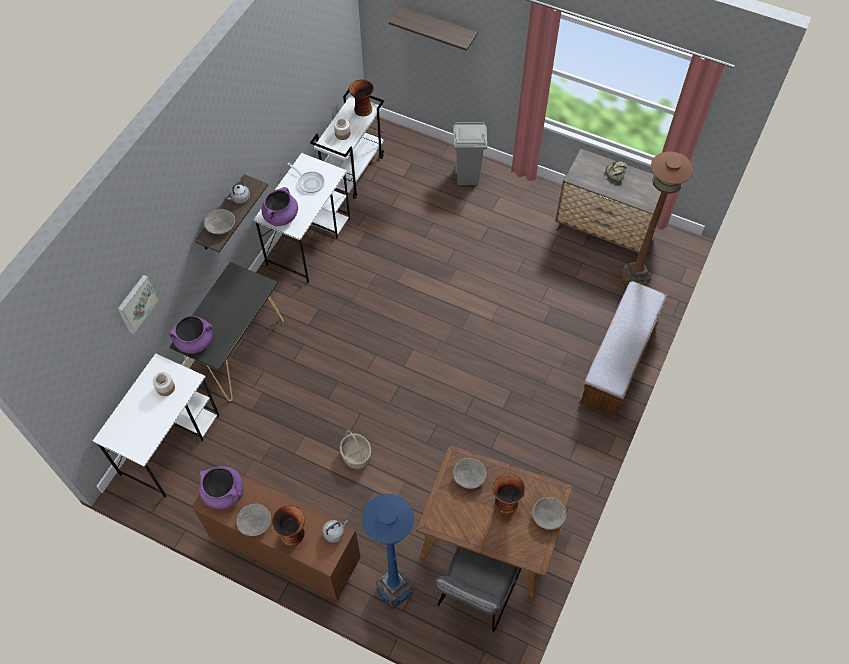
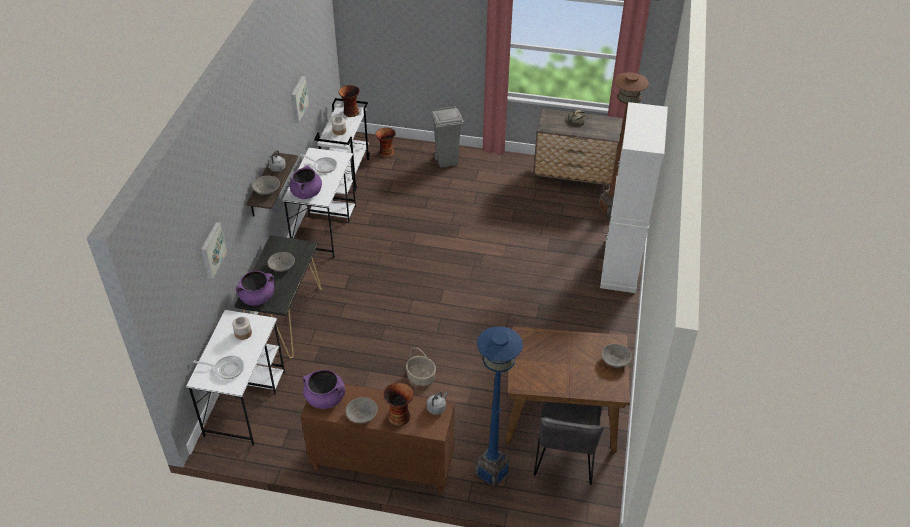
camera: 15 degrees left, 15 degrees down
(137, 429) = (226, 369): none -> frying pan
(288, 106) = (298, 99): none -> picture
(438, 28) = (407, 30): shelf -> none
(469, 476) = (538, 345): grey bowl -> grey bowl (282, 266)
(505, 502) = (575, 357): vase -> vase (386, 153)
(619, 361) = (620, 266): bench -> white cabinet

